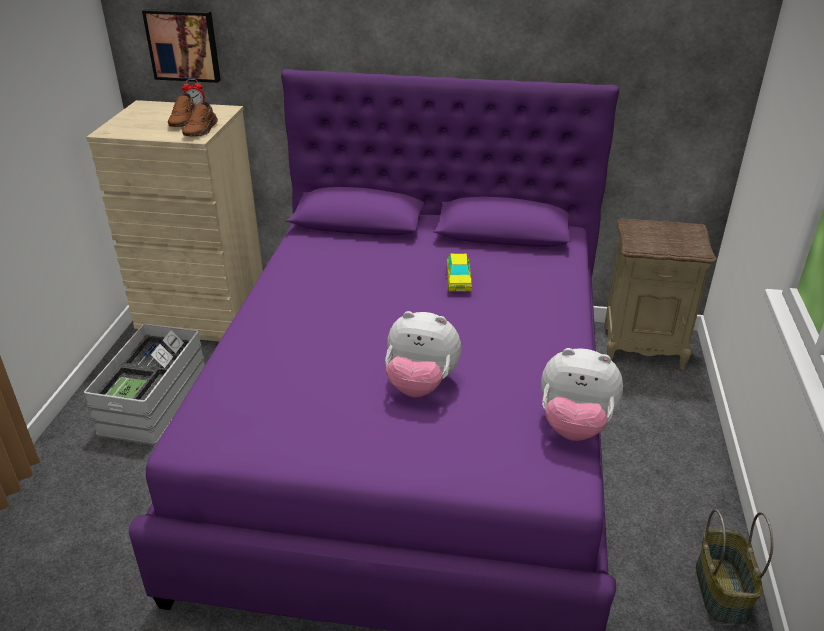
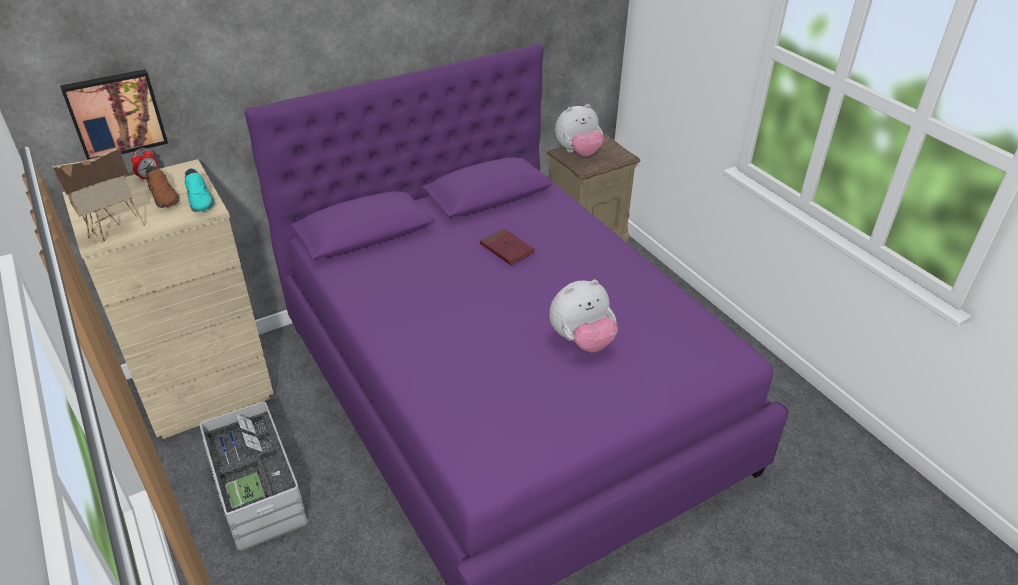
camera: 40 degrees left, 5 degrees up
(123, 131) = (115, 231): none -> toy house
(202, 130) = (201, 200): brown shoe -> turquoise shoe
(458, 281) = (507, 249): toy car -> red book
(574, 425) = (700, 317): plush toy -> plush toy (578, 153)
(722, 591) = (777, 383): basket -> none

